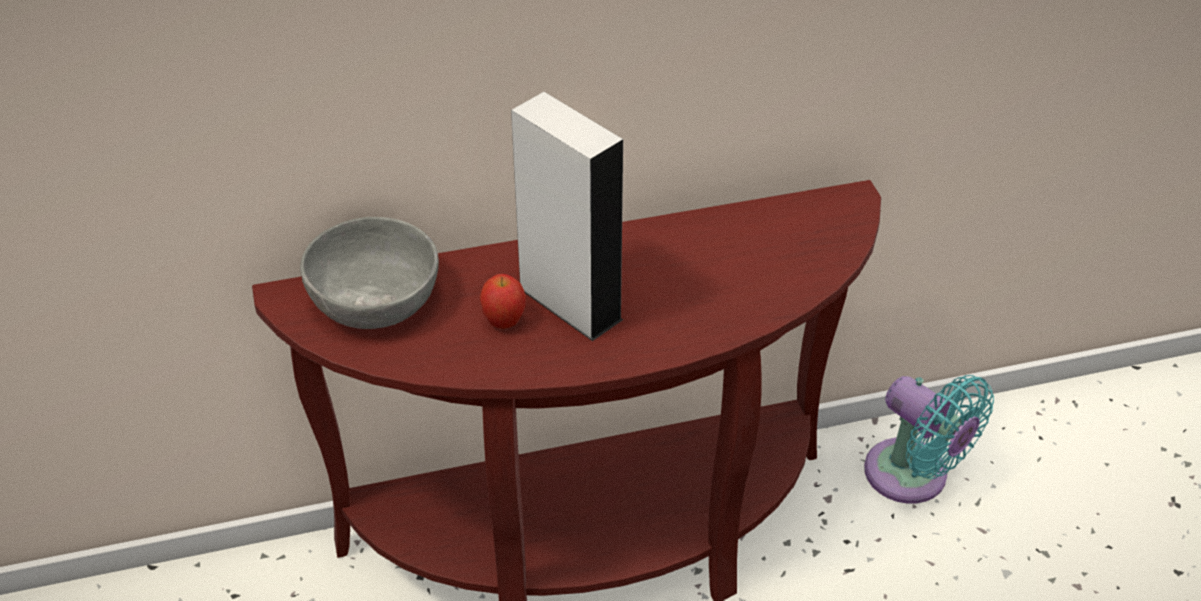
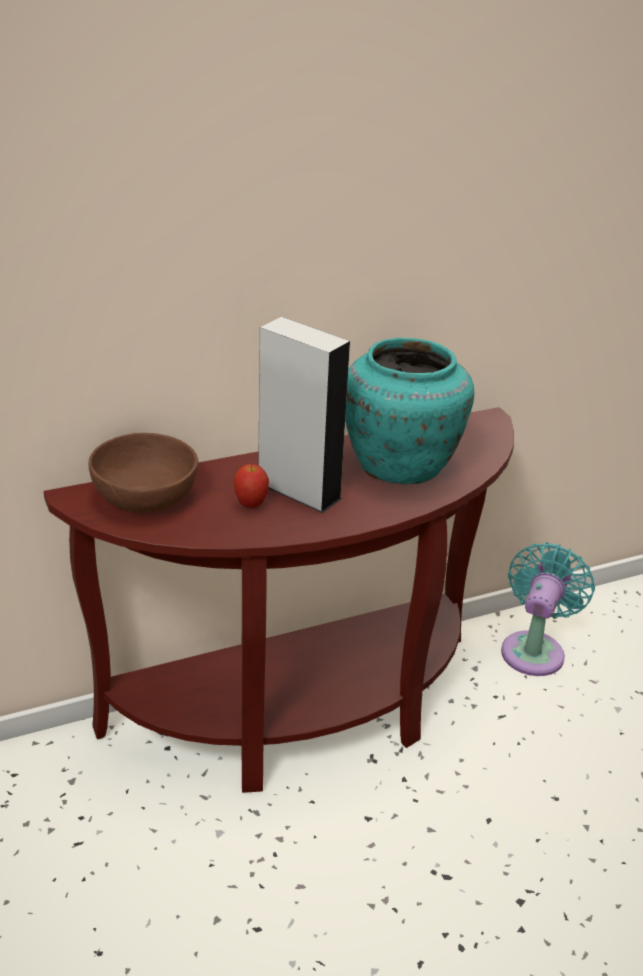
camera: 10 degrees left, 10 degrees down
(375, 300) = (146, 495): grey bowl -> brown bowl
(713, 271) = (401, 465): none -> turquoise vase
(913, 477) = (534, 649): turquoise fan -> turquoise fan turned 105 degrees counterclockwise

